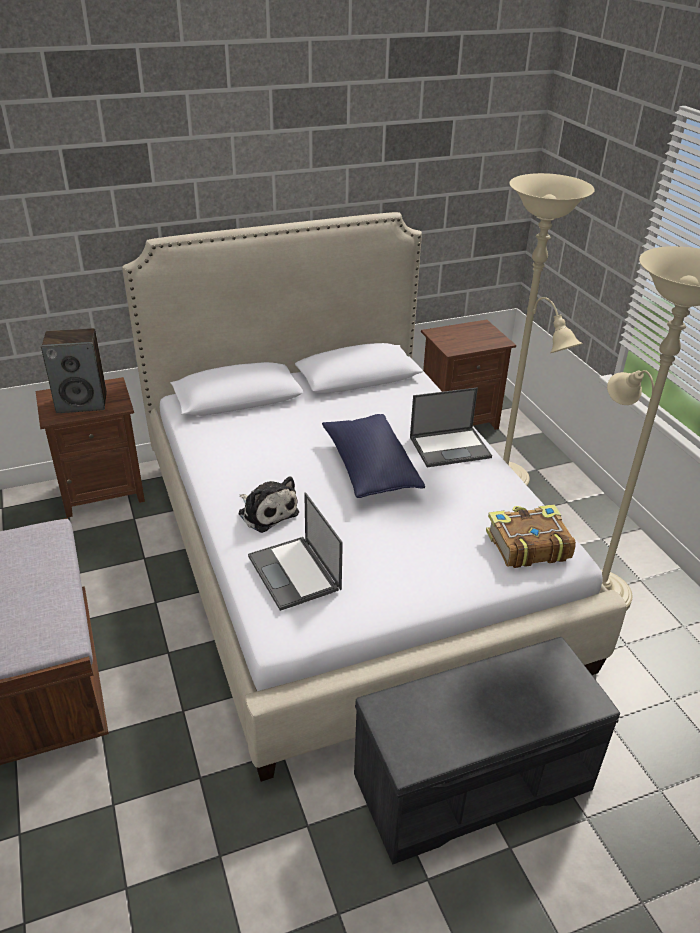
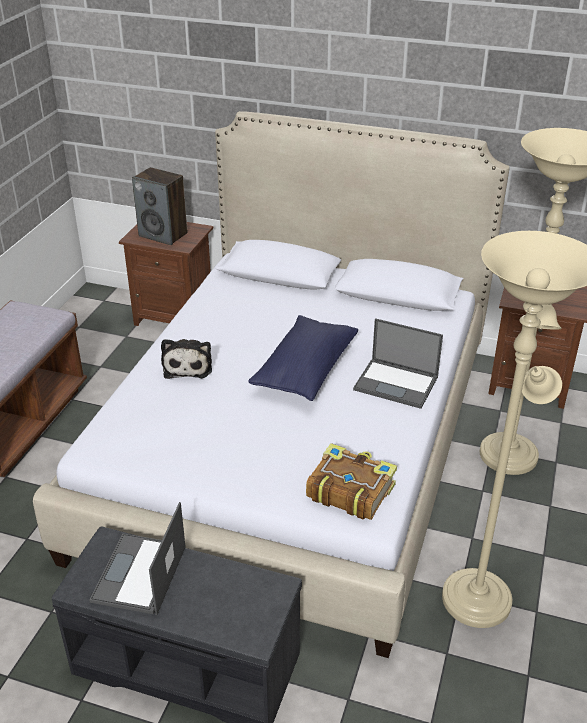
camera: 40 degrees right, 0 degrees up
(295, 573) = (148, 417): laptop -> laptop (139, 575)

